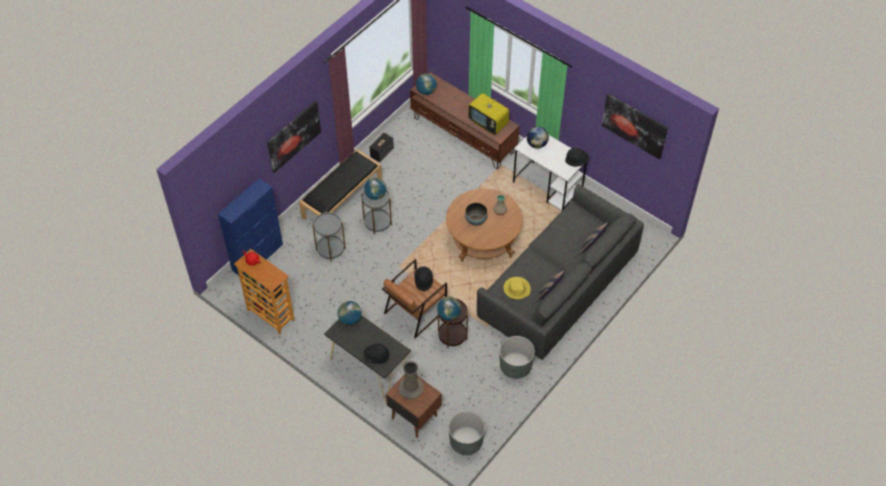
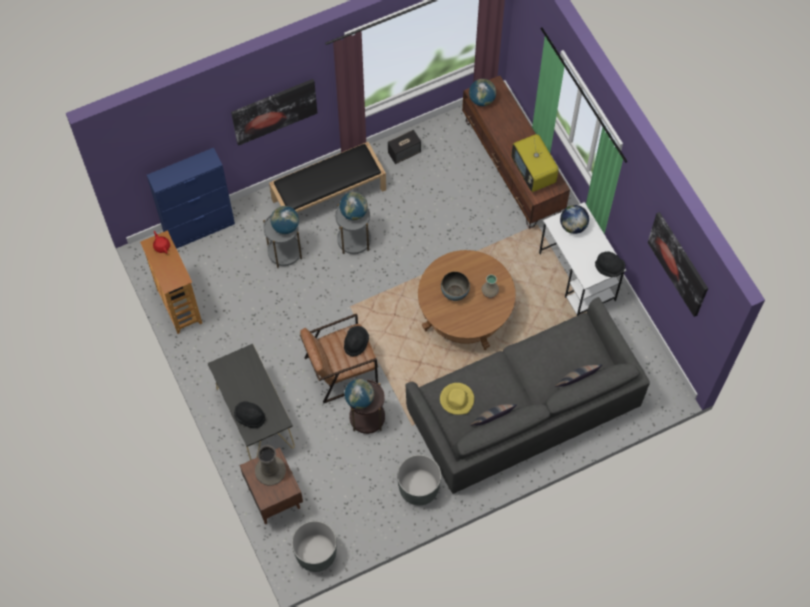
camera: 25 degrees right, 10 degrees up
(350, 319) = (244, 358): globe -> globe (285, 226)

